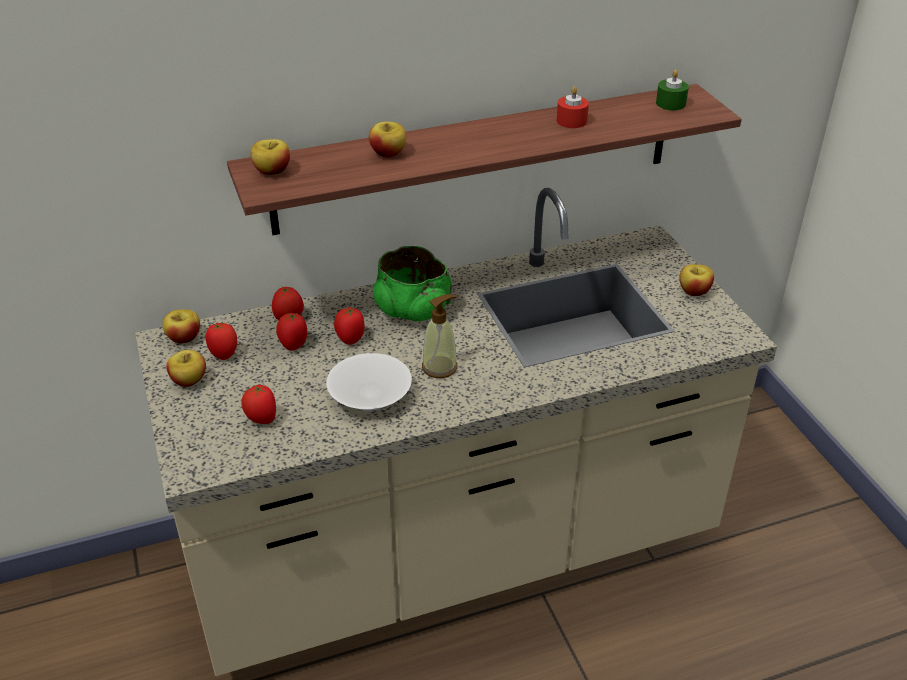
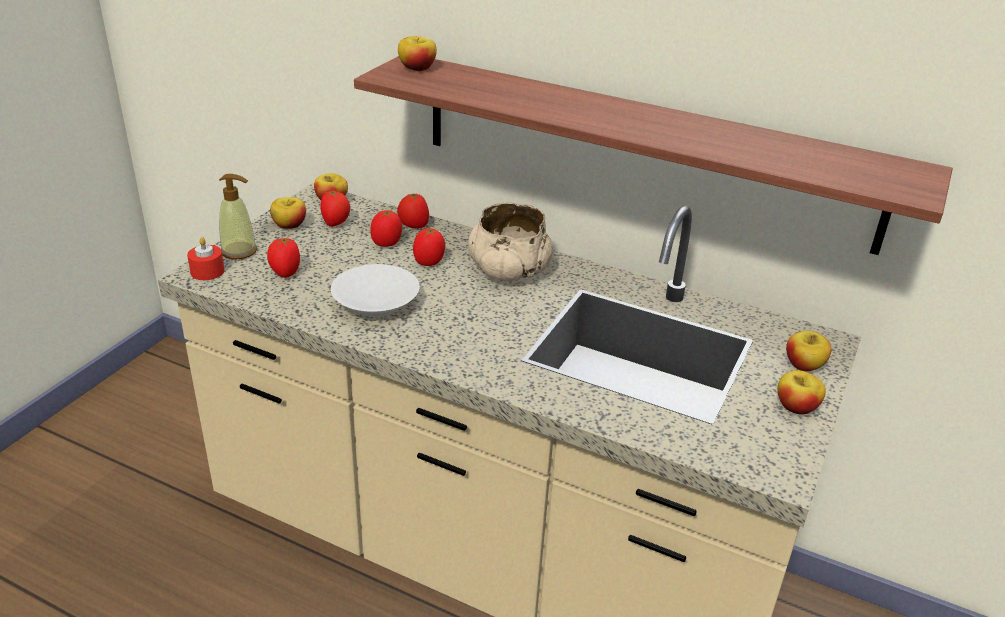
camera: 45 degrees right, 5 degrees down
(388, 153) = (522, 92): apple -> apple (804, 365)
(412, 308) = (509, 270): green bowl -> beige bowl
(440, 367) = (456, 318): soap dispenser -> soap dispenser (239, 251)
(571, 121) = (735, 137): red candle -> red candle (207, 271)
(670, 103) = (878, 168): green candle -> none

